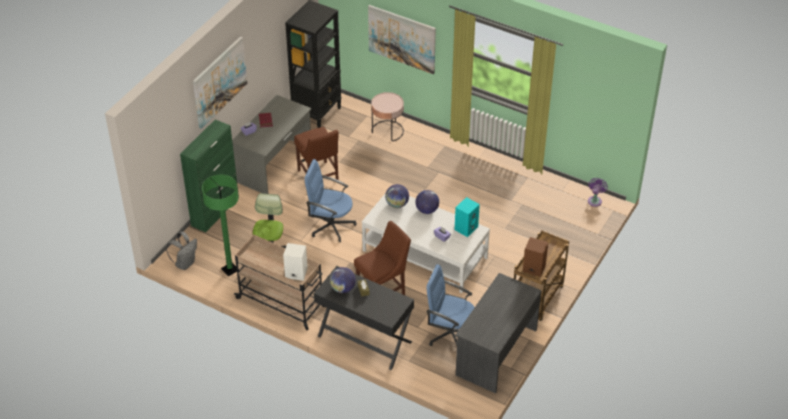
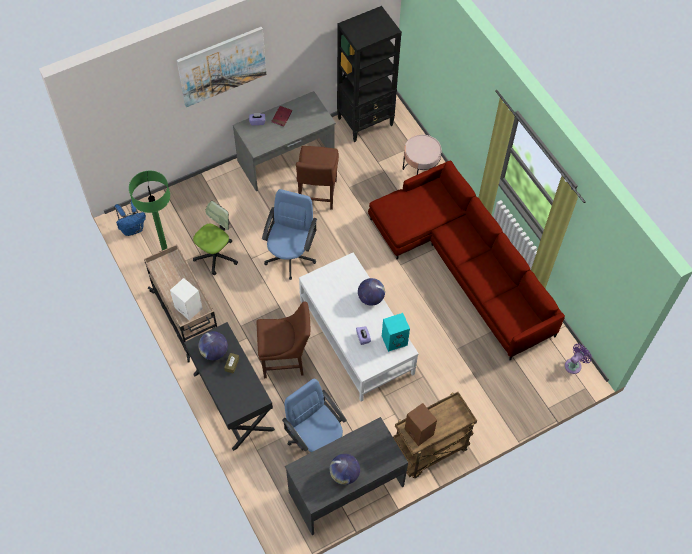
camera: 30 degrees right, 15 degrees up
(185, 263) = (133, 228): grey backpack -> blue backpack
(215, 211) = (197, 185): green cabinet -> none
(331, 225) = (290, 256): blue office chair -> blue office chair turned 60 degrees clockwise
(397, 204) = (346, 276): globe -> globe (344, 474)
(402, 38) = (457, 92): picture -> none
(465, 173) = (463, 263): none -> red sofa

